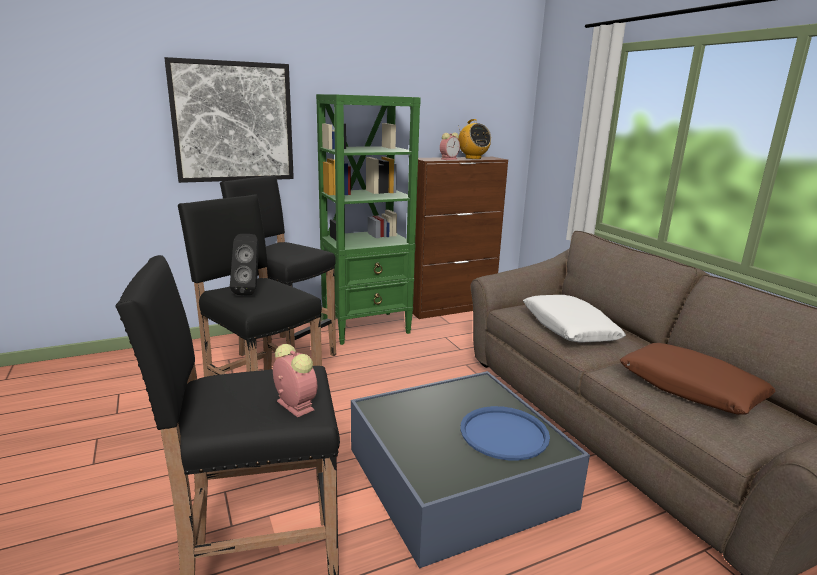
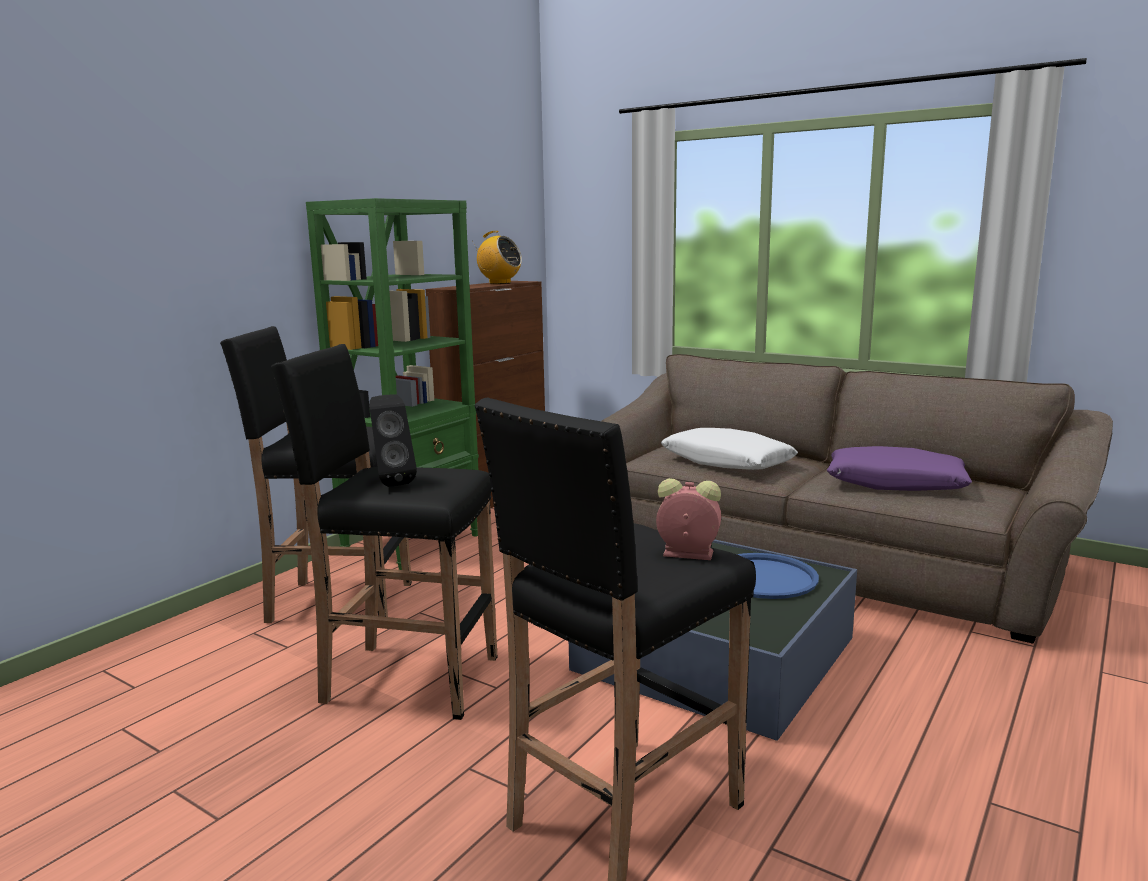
camera: 30 degrees left, 5 degrees down
(233, 122) = (192, 249): picture -> none
(449, 159) = (477, 286): alarm clock -> none
(690, 389) = (895, 483): brown pillow -> purple pillow

